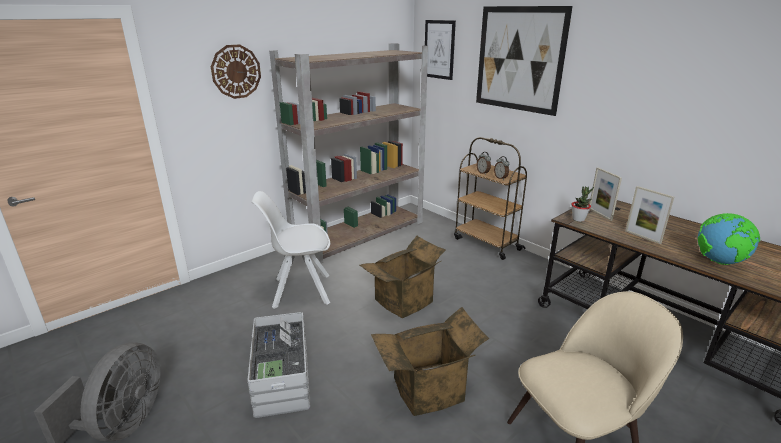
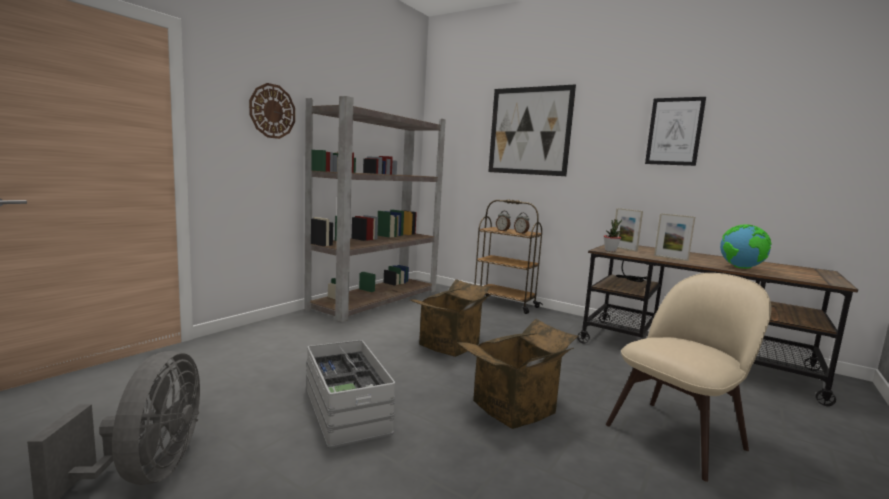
camera: 15 degrees left, 15 degrees down
(300, 291) = (333, 341): white chair -> none
(439, 49) = (450, 128): picture -> picture (674, 131)

